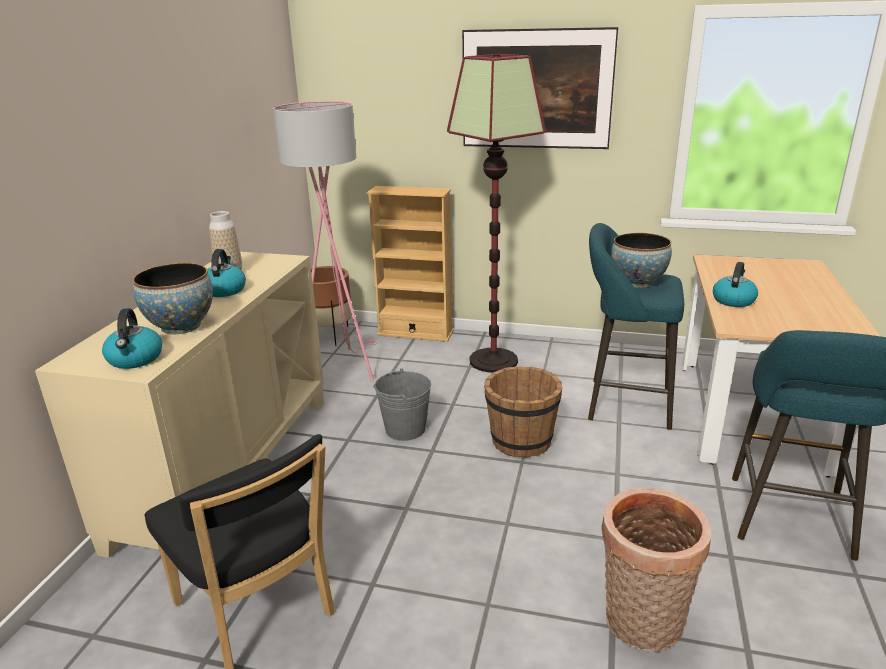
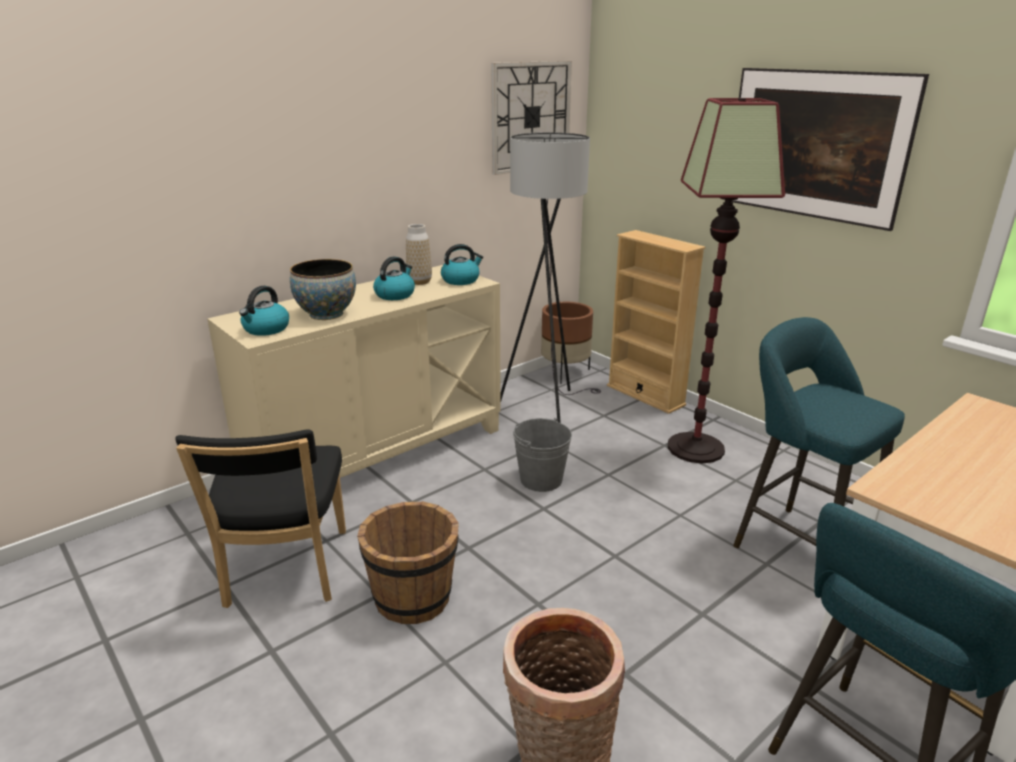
camera: 35 degrees right, 0 degrees up
(262, 89) = (530, 117): none -> wall clock
(341, 366) = (545, 403): pink floor lamp -> grey floor lamp
(521, 441) = (636, 536): brown bucket -> brown bucket (413, 597)
(637, 282) = (828, 402): bowl -> none
(733, 300) = (934, 460): kettle -> kettle (461, 280)

